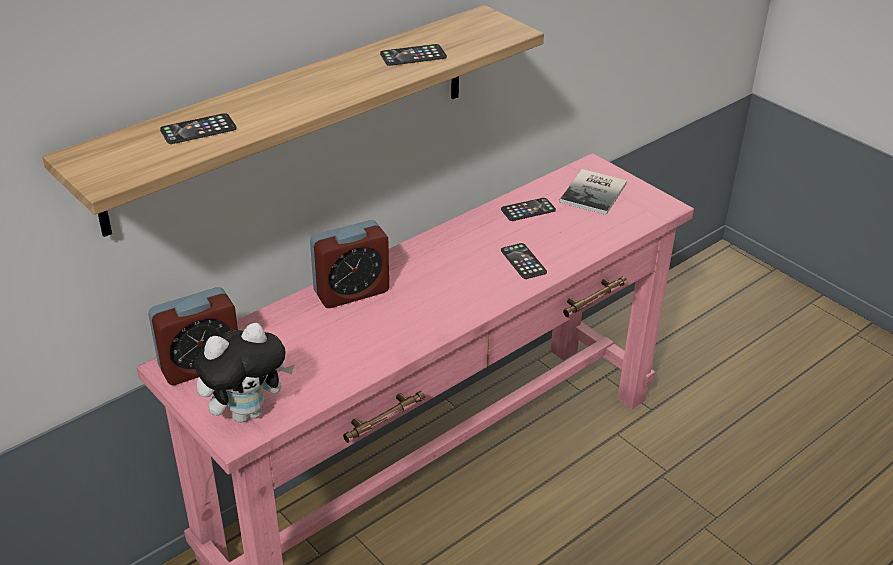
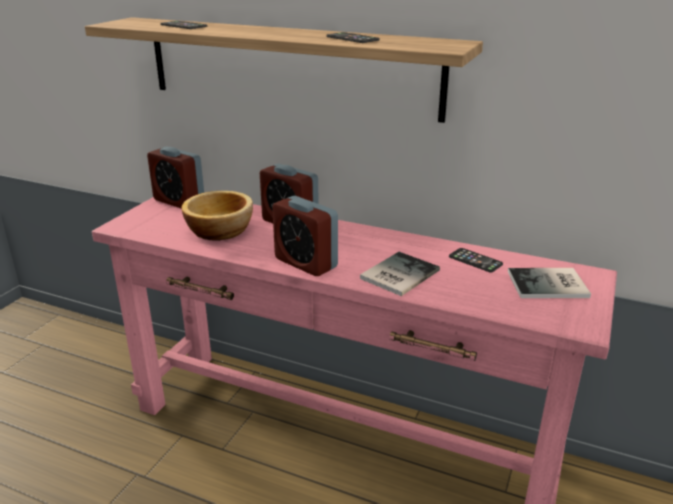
camera: 65 degrees right, 10 degrees down
(247, 412) = (141, 224): plush toy -> none
(327, 349) = (220, 230): none -> bowl
(459, 308) = (305, 263): none -> alarm clock
(523, 261) = (397, 274): phone -> book

